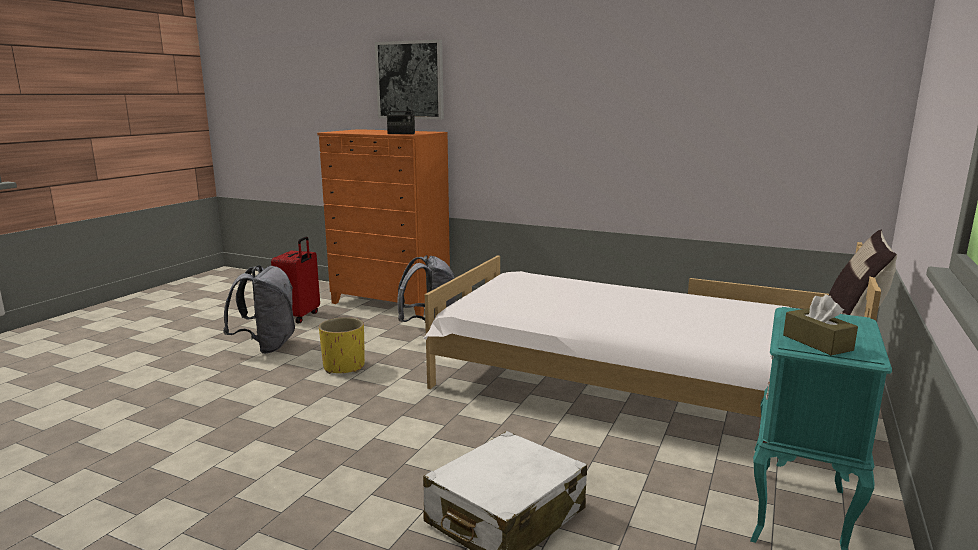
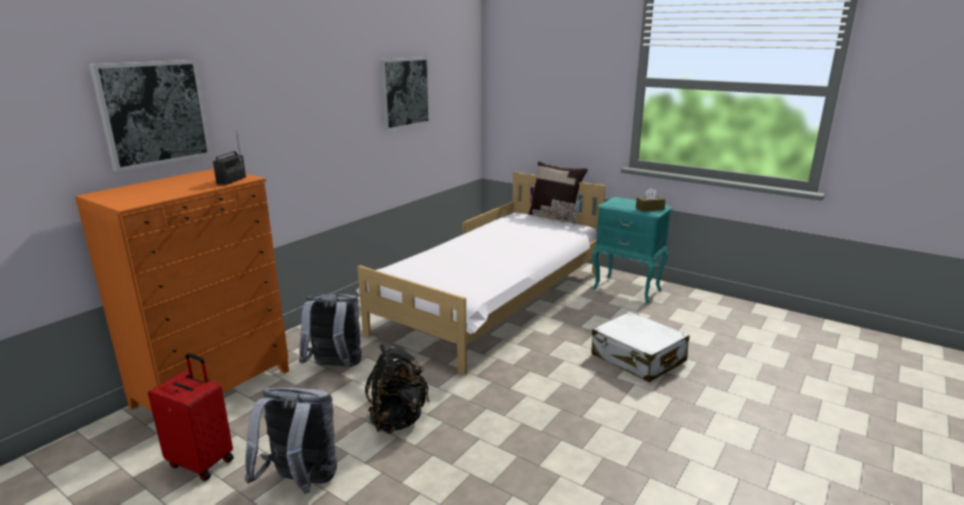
camera: 80 degrees left, 5 degrees up
(344, 367) = (398, 419): yellow planter -> black backpack
(700, 87) = (404, 92): none -> picture

